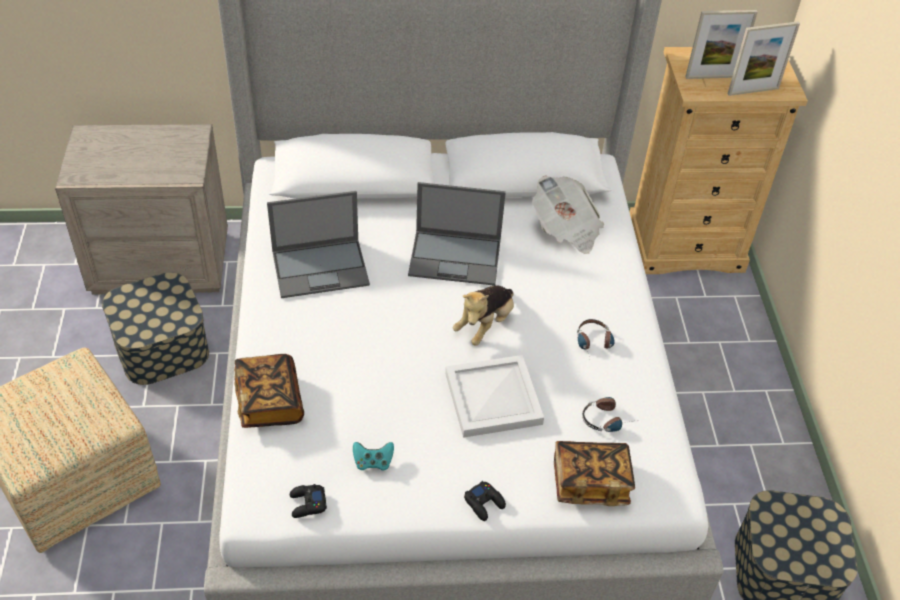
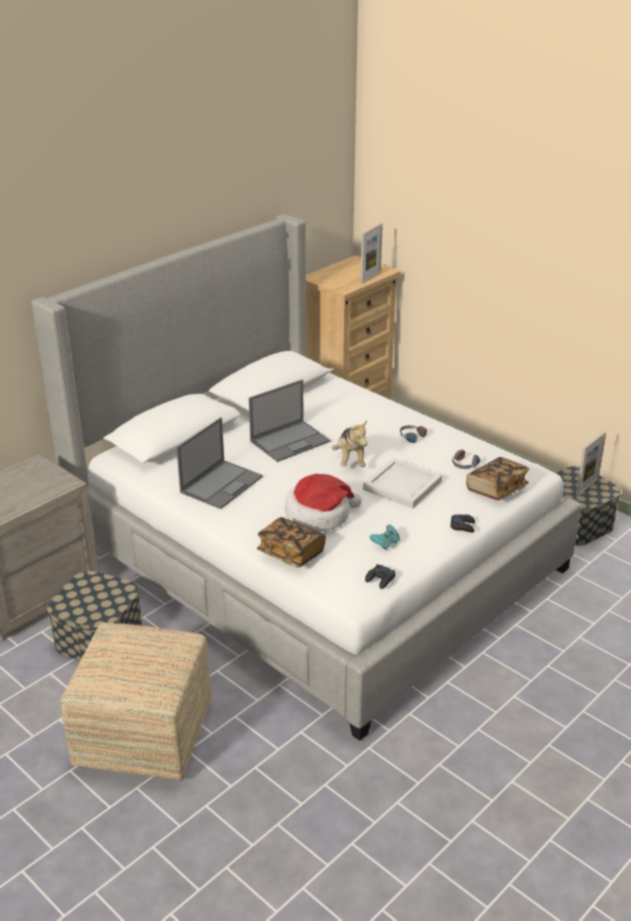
camera: 40 degrees left, 15 degrees down
(356, 374) = (319, 514): none -> hat
(566, 229) = (328, 401): newspaper -> none
(712, 77) = (342, 280): picture frame -> picture frame (587, 487)

